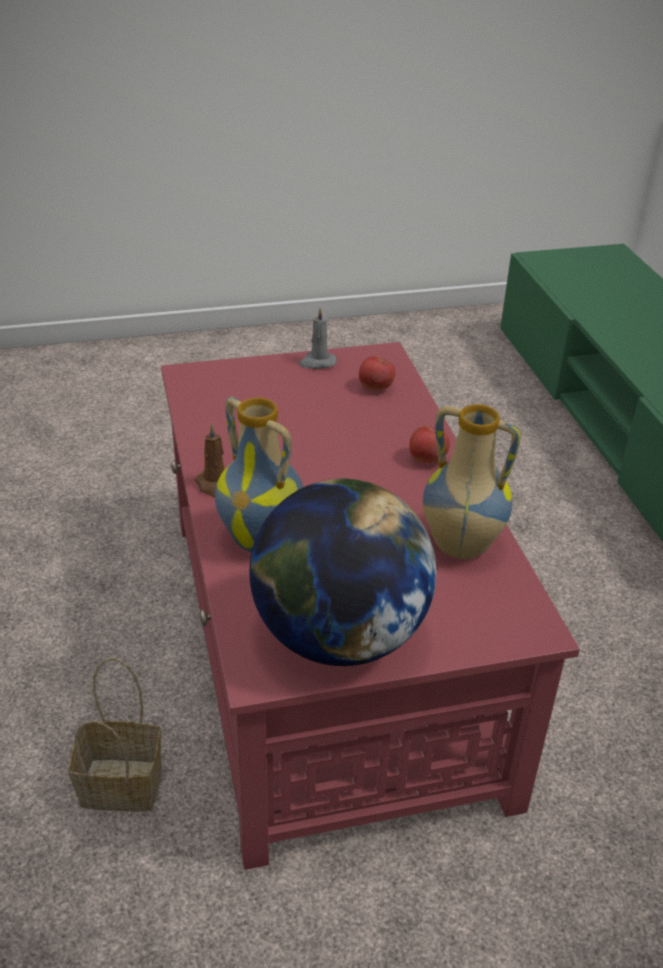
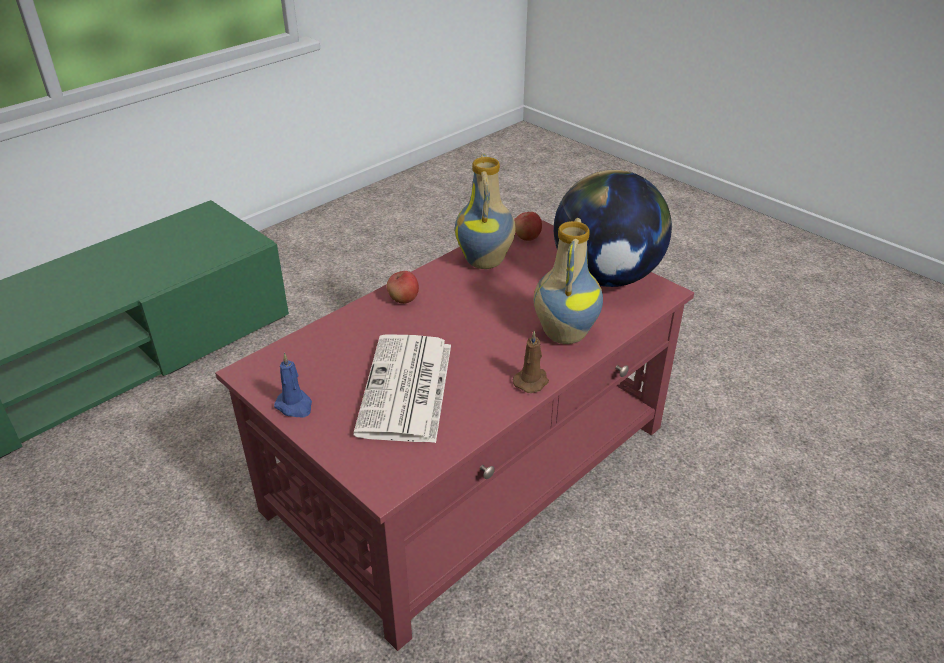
camera: 120 degrees left, 0 degrees up
(118, 786) = (676, 513): basket -> none
(280, 416) = (406, 390): none -> newspaper
(317, 362) = (295, 406): grey candle -> blue candle
(375, 388) = (317, 355): apple -> apple (527, 237)

